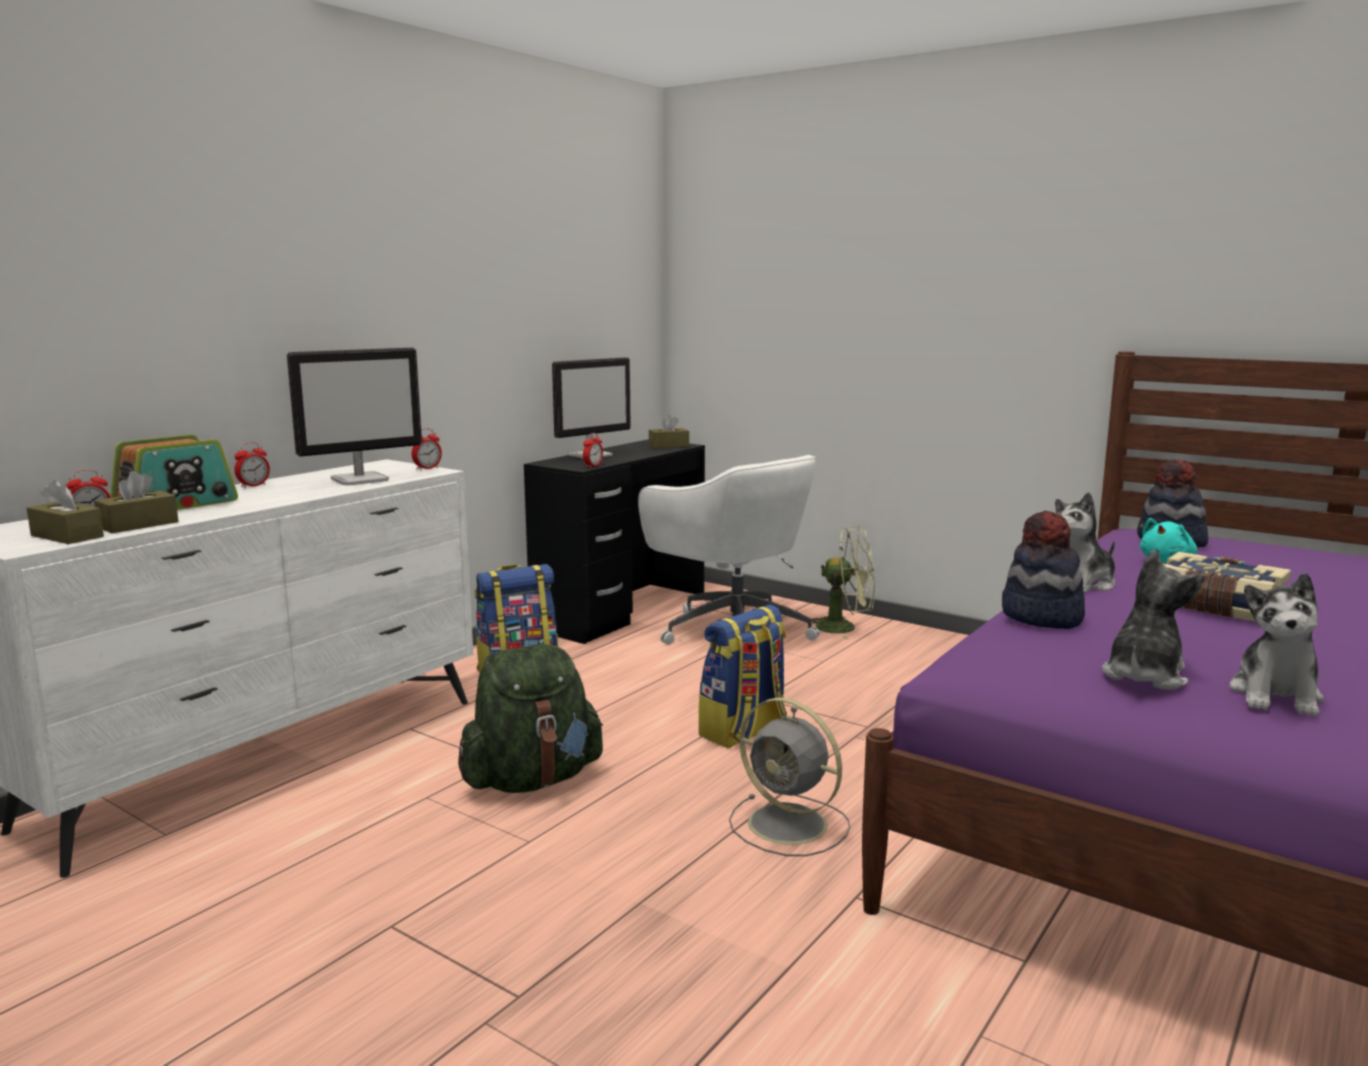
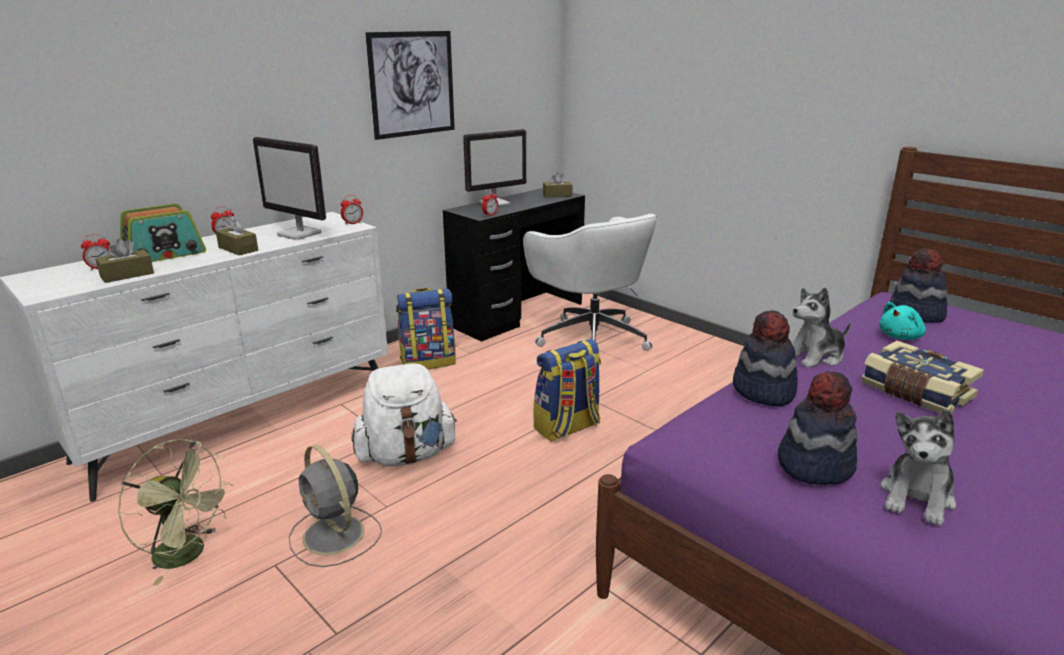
camera: 10 degrees right, 10 degrees up
(67, 536) = (76, 284): brown tissue box -> brown tissue box (238, 249)
(361, 480) = (300, 234): monitor -> monitor turned 60 degrees clockwise
(487, 294) = (412, 84): none -> picture
(532, 780) = (406, 455): green backpack -> white backpack
(790, 825) = (571, 513): grey fan -> grey fan (335, 536)
(845, 628) = (675, 341): green fan -> green fan (189, 555)
(1144, 675) = (814, 464): plush toy -> hat

